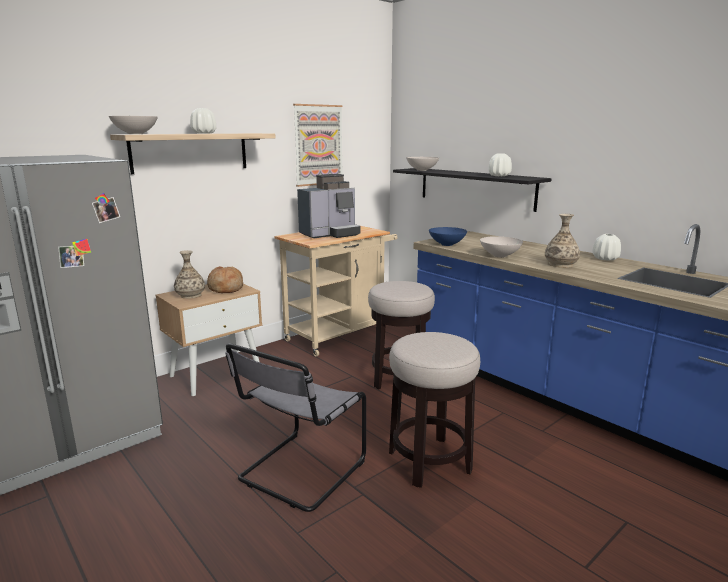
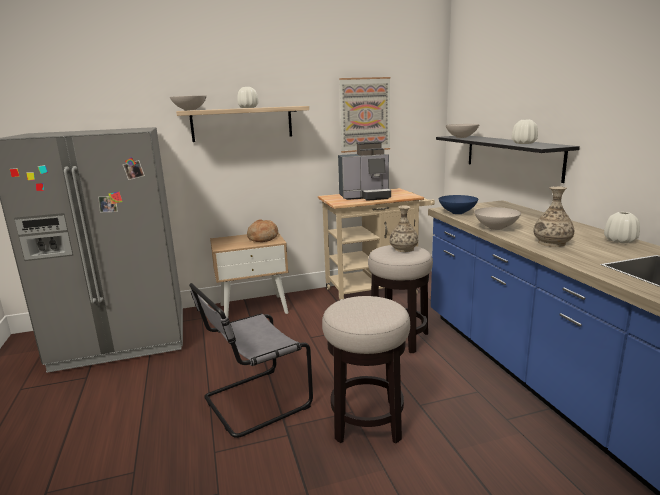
camera: 25 degrees right, 0 degrees up
(190, 295) = (232, 241): vase -> vase (403, 249)

